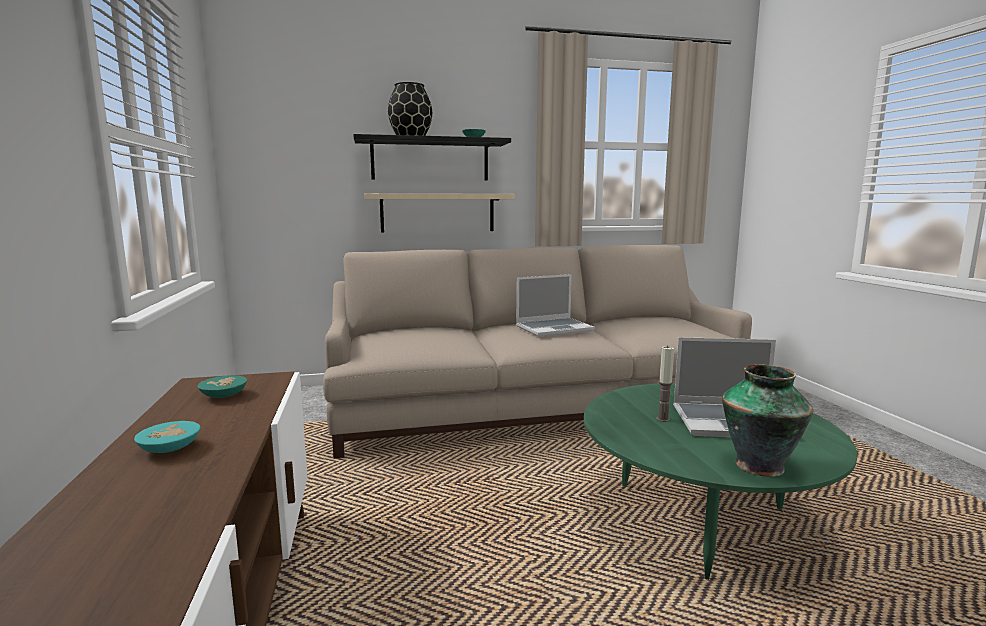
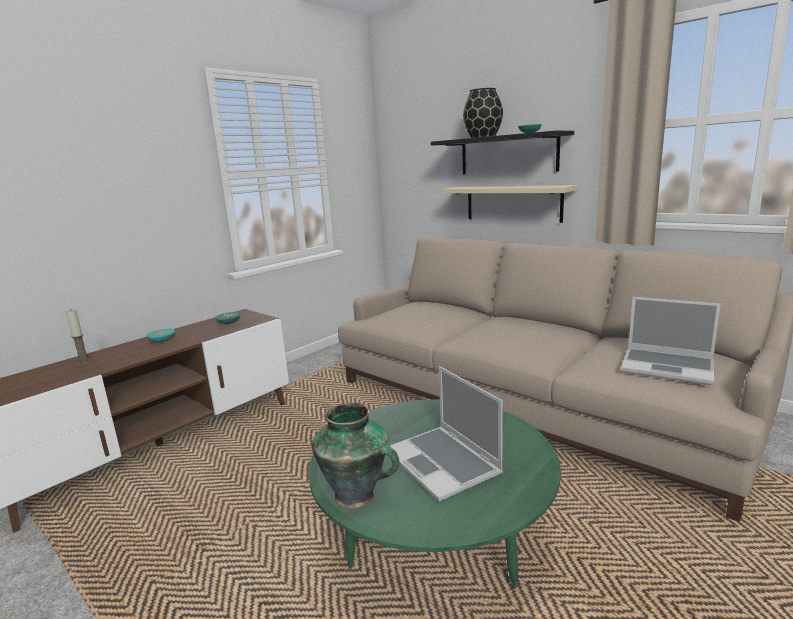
camera: 55 degrees right, 5 degrees up
(554, 328) = (532, 332): laptop -> laptop (668, 367)
(663, 419) = (409, 434): candle -> candle (84, 362)

